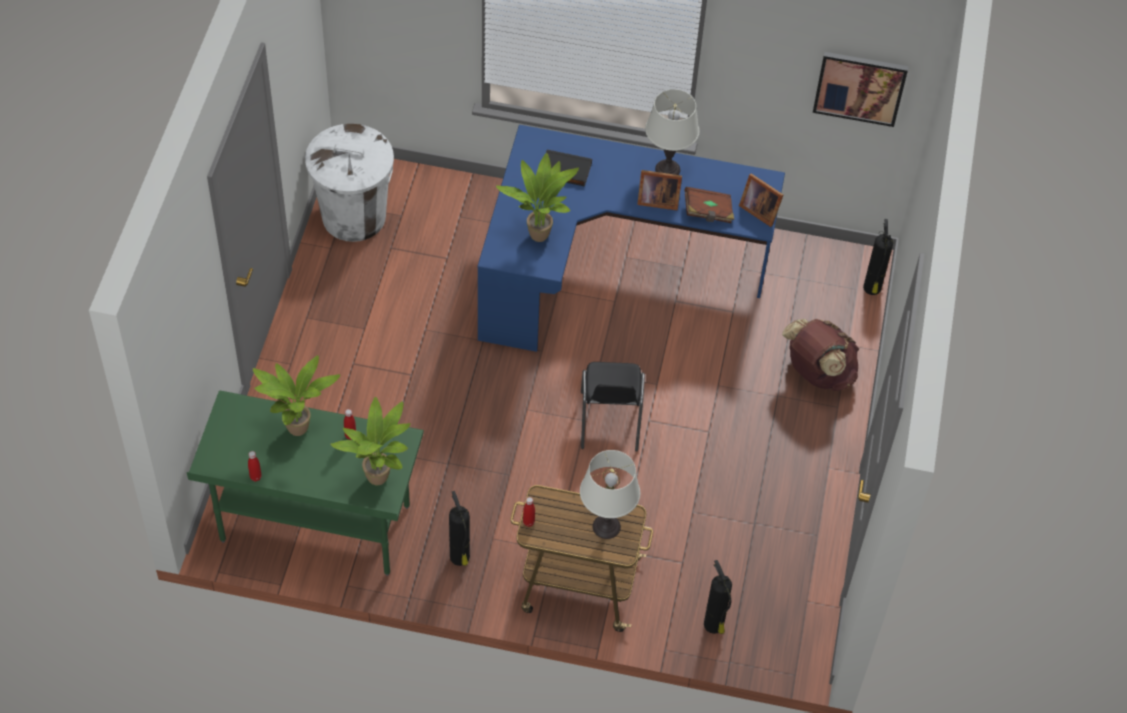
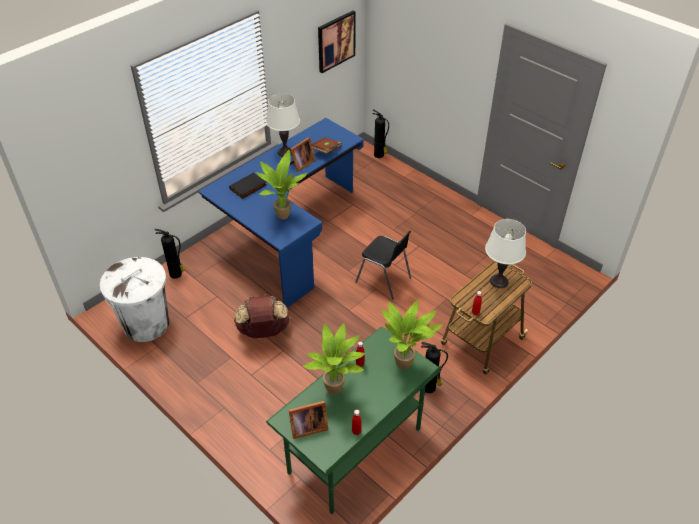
camera: 55 degrees left, 10 degrees down
(714, 626) = (541, 299): fire extinguisher -> fire extinguisher (176, 274)
(759, 209) = (341, 134): picture frame -> picture frame (307, 427)
(817, 373) = (413, 193): brown backpack -> brown backpack (263, 331)

